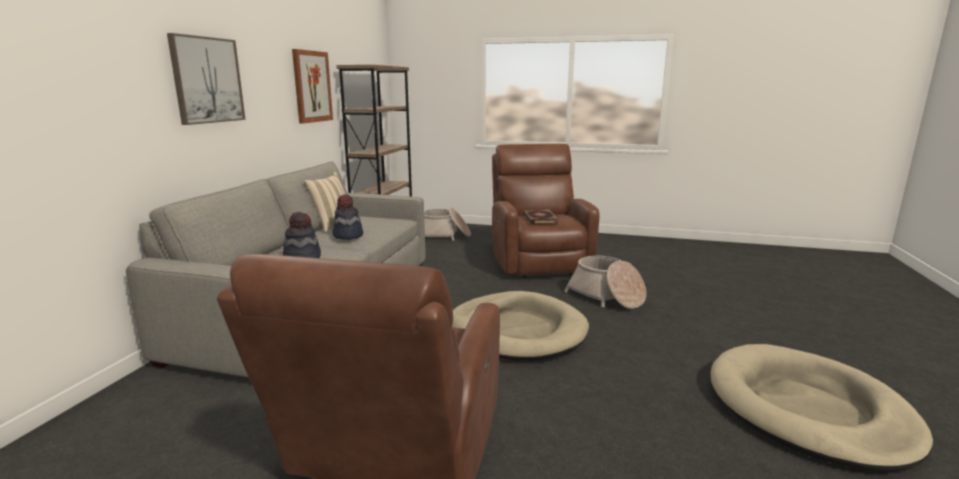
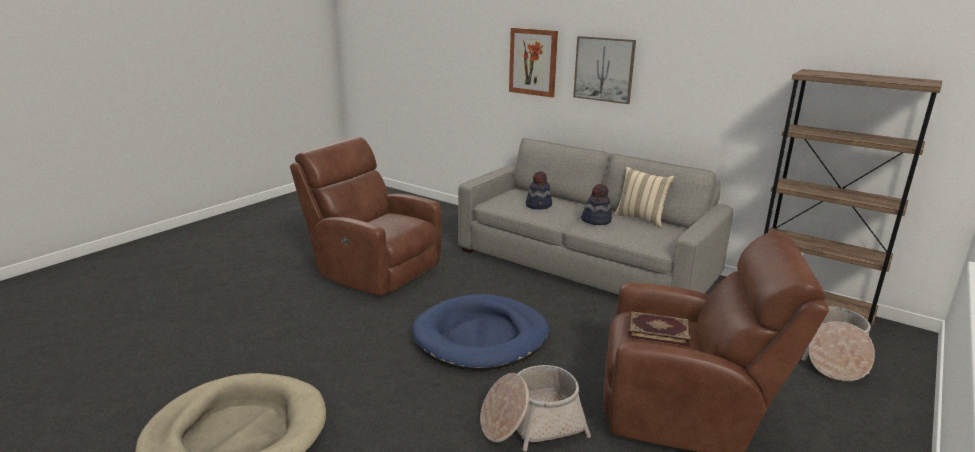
camera: 110 degrees right, 5 degrees up
(312, 86) = (747, 89): picture -> picture (533, 62)
(516, 331) = (481, 337): beige dog bed -> blue dog bed

